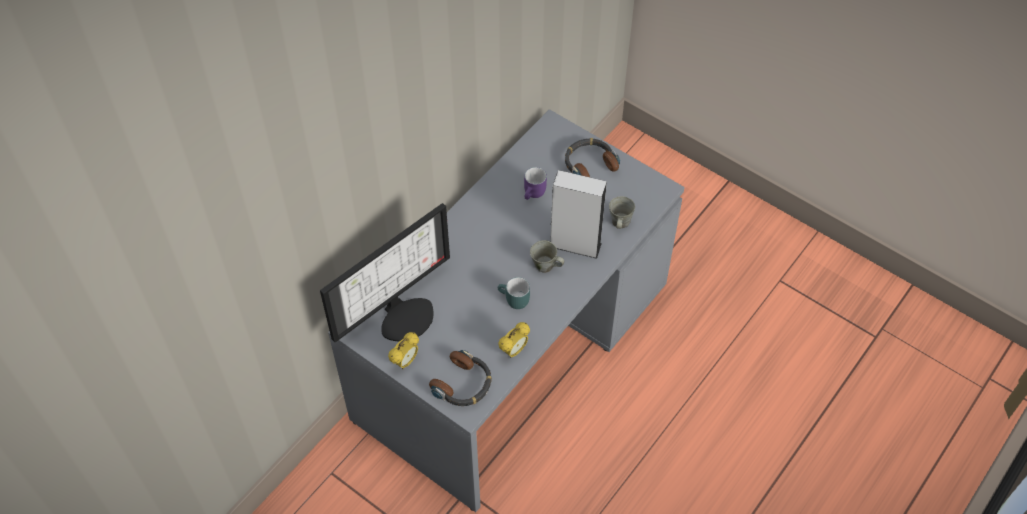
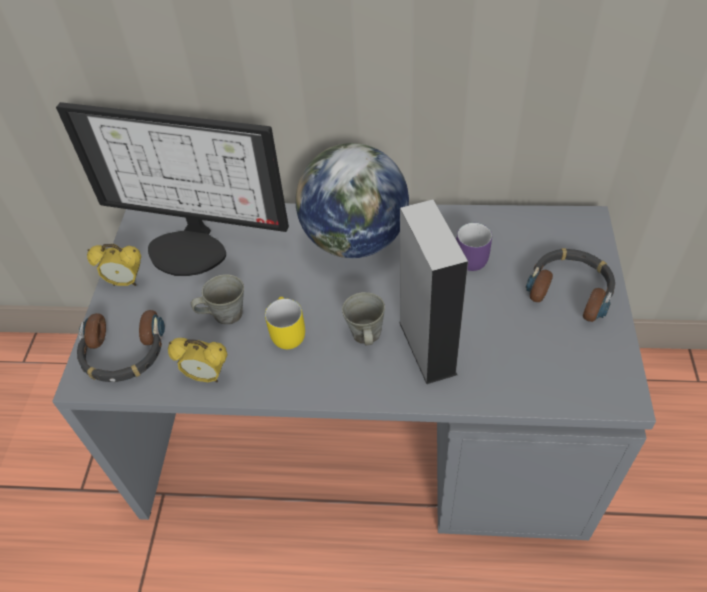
camera: 60 degrees right, 5 degrees down
(473, 233) = (354, 241): none -> globe
(513, 301) = (285, 332): turquoise mug -> yellow mug
(620, 222) = (511, 377): grey mug -> grey mug (226, 314)

